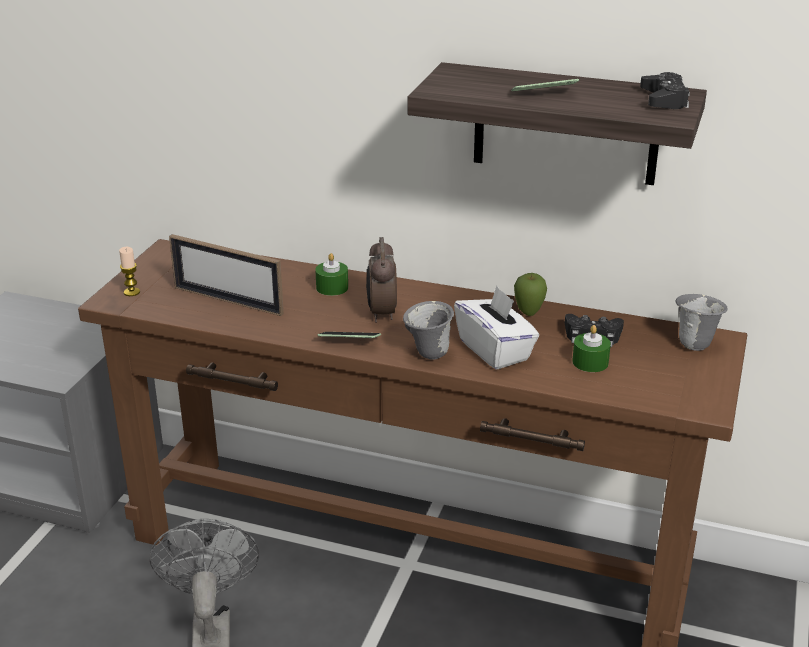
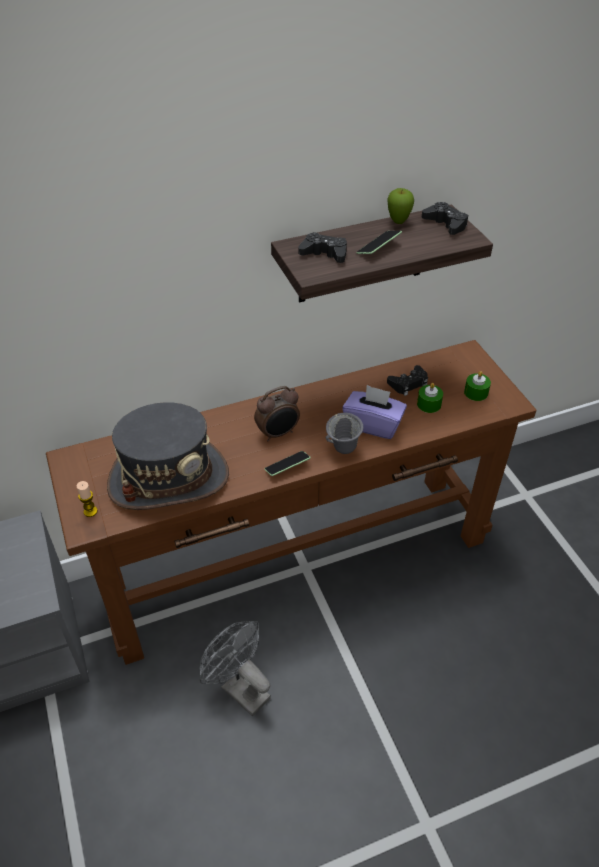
camera: 40 degrees left, 15 degrees up
(228, 300) = (168, 479): picture frame -> grey hat
(332, 287) = (223, 429): green candle -> green candle (476, 393)
(381, 313) = (278, 433): alarm clock -> alarm clock turned 75 degrees counterclockwise
(477, 82) = (324, 253): none -> black game controller
(495, 350) = (373, 425): white tissue box -> purple tissue box
(528, 313) = (358, 386): apple -> apple (398, 222)
(695, 344) = (462, 362): grey mug -> none

